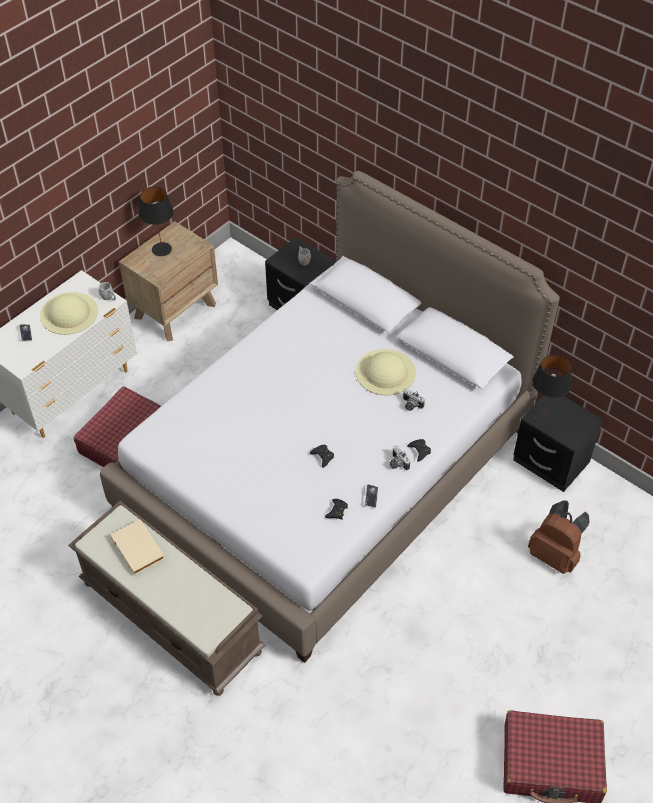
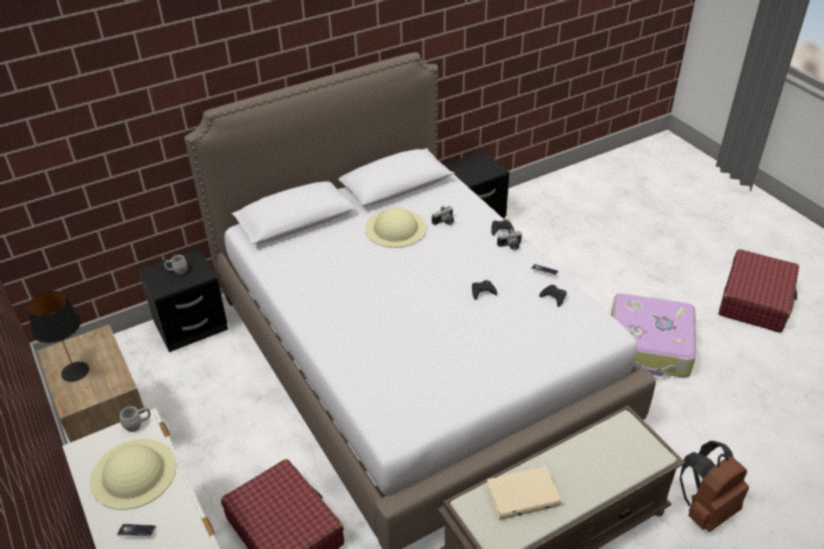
camera: 70 degrees left, 10 degrees down
(426, 660) = (649, 346): none -> suitcase
(543, 416) = (466, 177): black table lamp -> none
(555, 555) = (564, 244): brown backpack -> brown backpack (705, 509)

